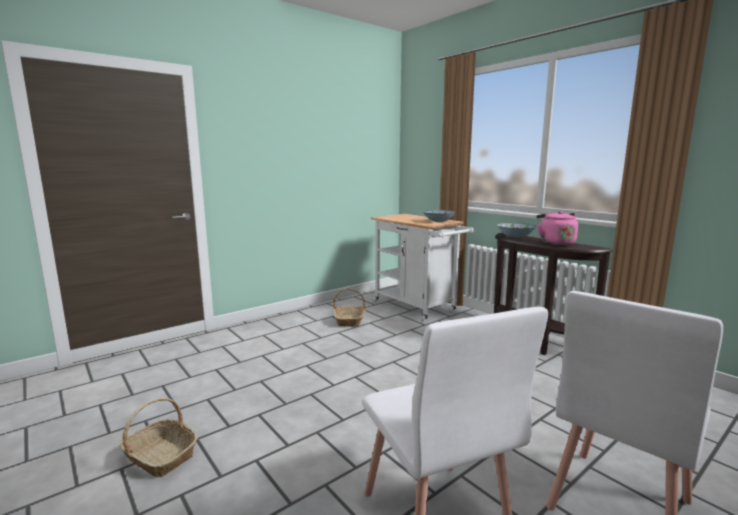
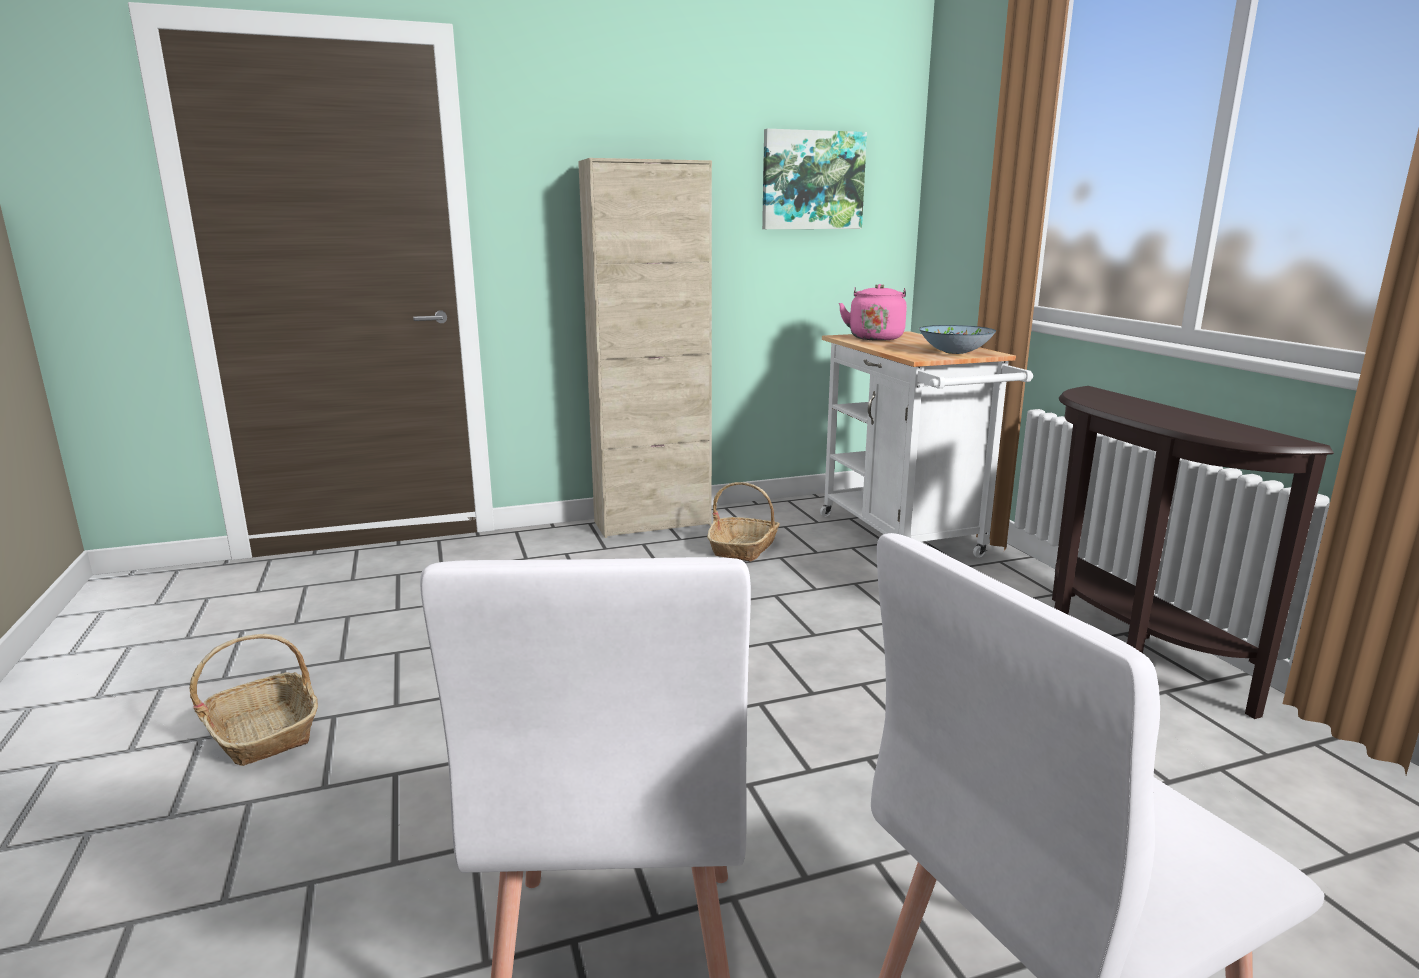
camera: 20 degrees right, 5 degrees up
(297, 314) = (652, 523): none -> beige cabinet
(357, 146) = (812, 180): none -> picture
(515, 237) = (1106, 398): bowl -> none
(555, 243) = (1187, 421): pink kettle -> pink kettle (875, 338)

